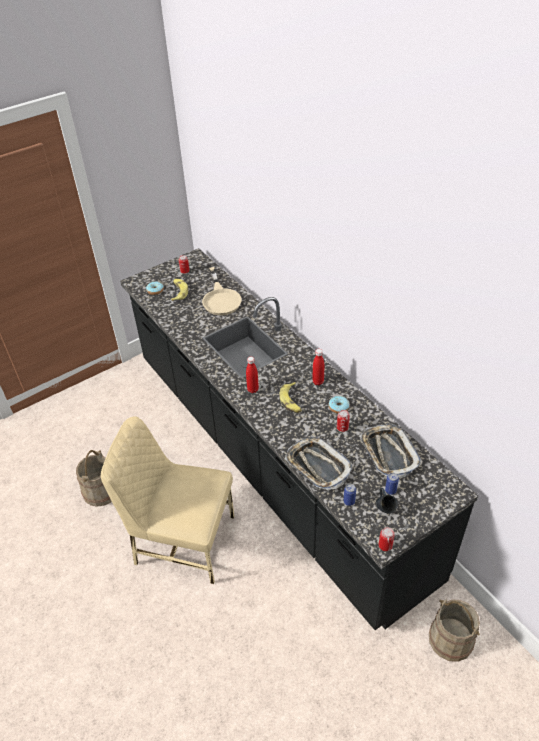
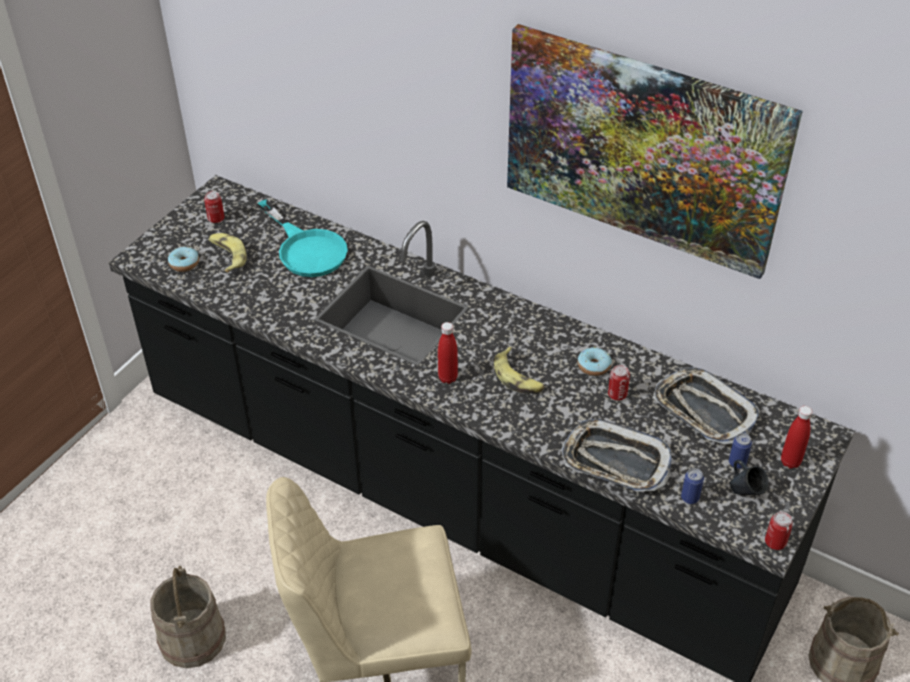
camera: 25 degrees left, 0 degrees up
(220, 298) = (306, 249): beige frying pan -> turquoise frying pan
(318, 382) = (540, 337): red bottle -> red bottle (790, 462)
(378, 281) = (642, 149): none -> picture

